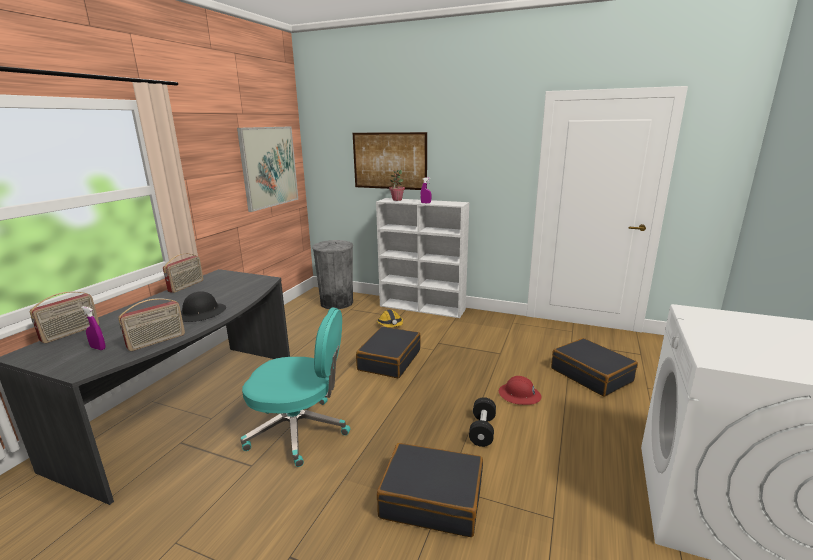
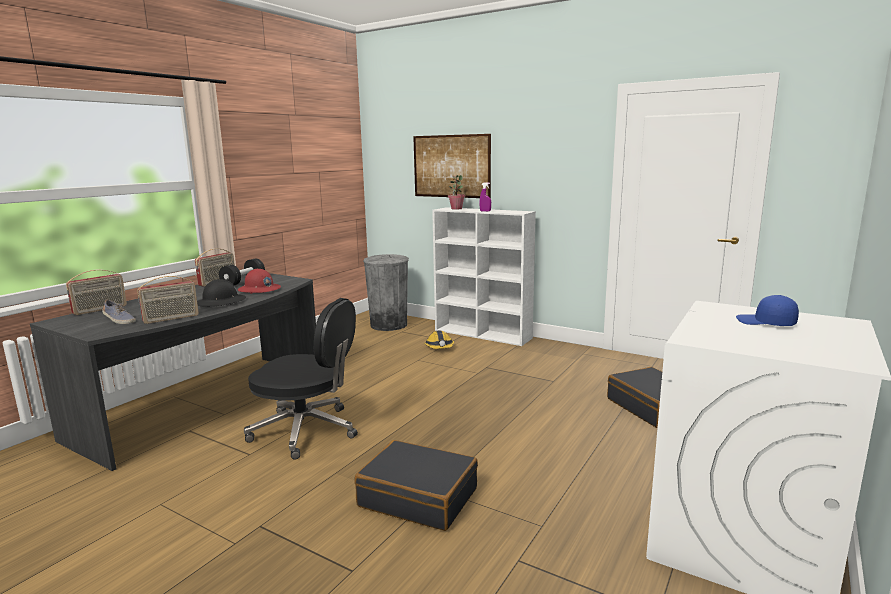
camera: 10 degrees right, 5 degrees down
(98, 348) = (119, 320): purple spray bottle -> shoe
(269, 167) = (322, 171): picture -> none
(300, 430) = (307, 431): turquoise office chair -> black office chair
(389, 360) = (424, 379): black suitcase -> none
(482, 430) = (499, 446): black dumbbell -> black dumbbell (243, 282)
(519, 395) = (557, 420): red hard hat -> red hard hat (259, 290)
(755, 332) = (765, 323): none -> blue cap

